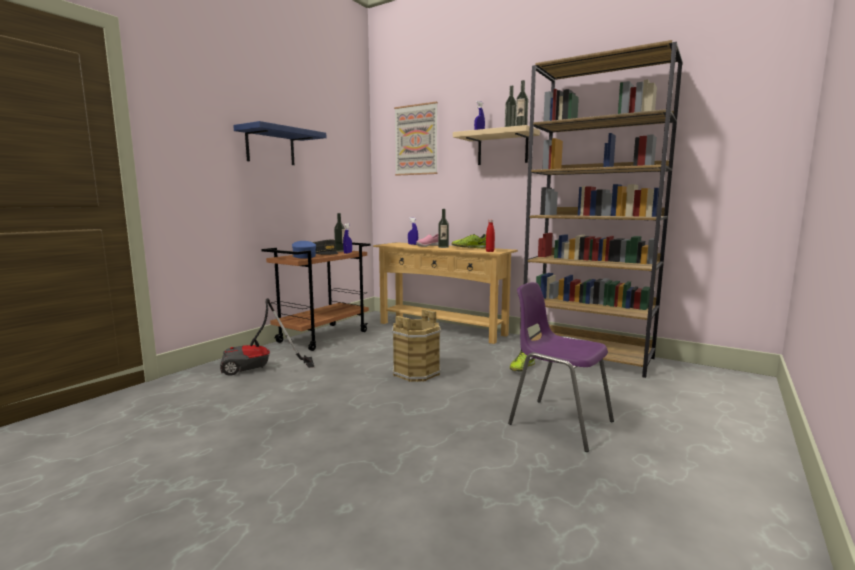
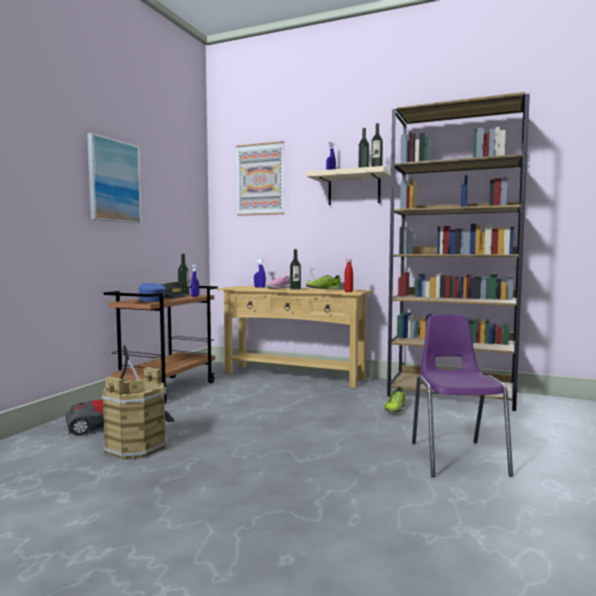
camera: 10 degrees left, 5 degrees down
(270, 147) = (113, 181): blue shelf -> picture
(416, 372) = (290, 420): brown bucket -> brown bucket (136, 447)
(558, 422) = (456, 457): purple chair -> purple chair turned 60 degrees clockwise

